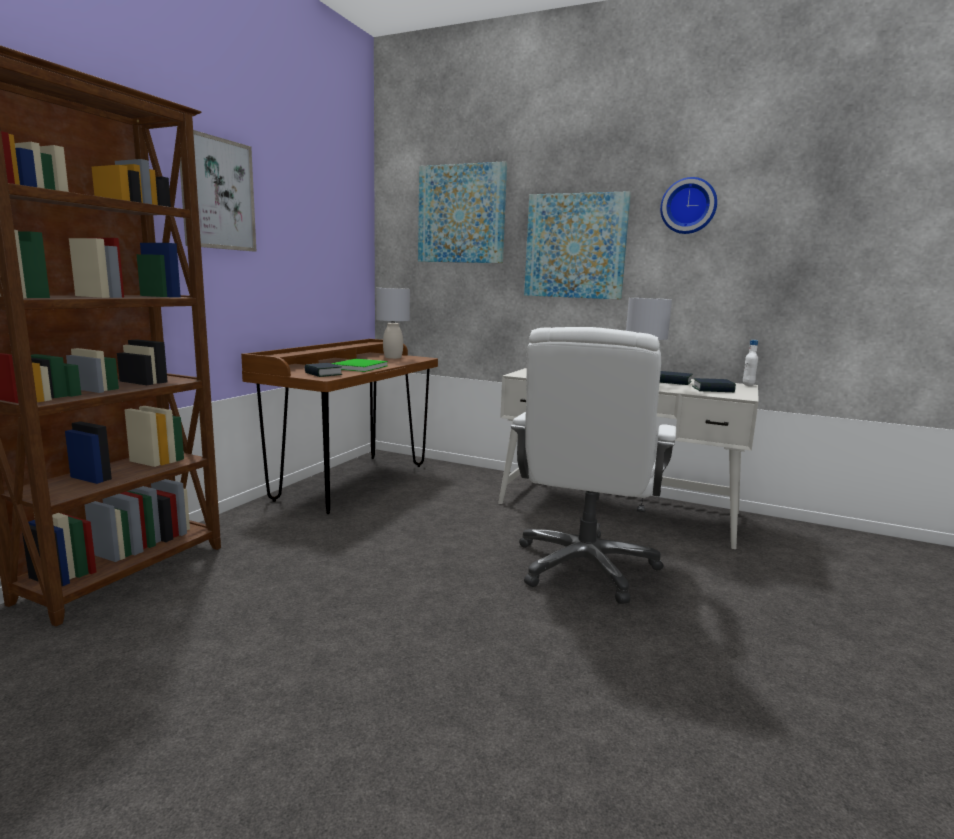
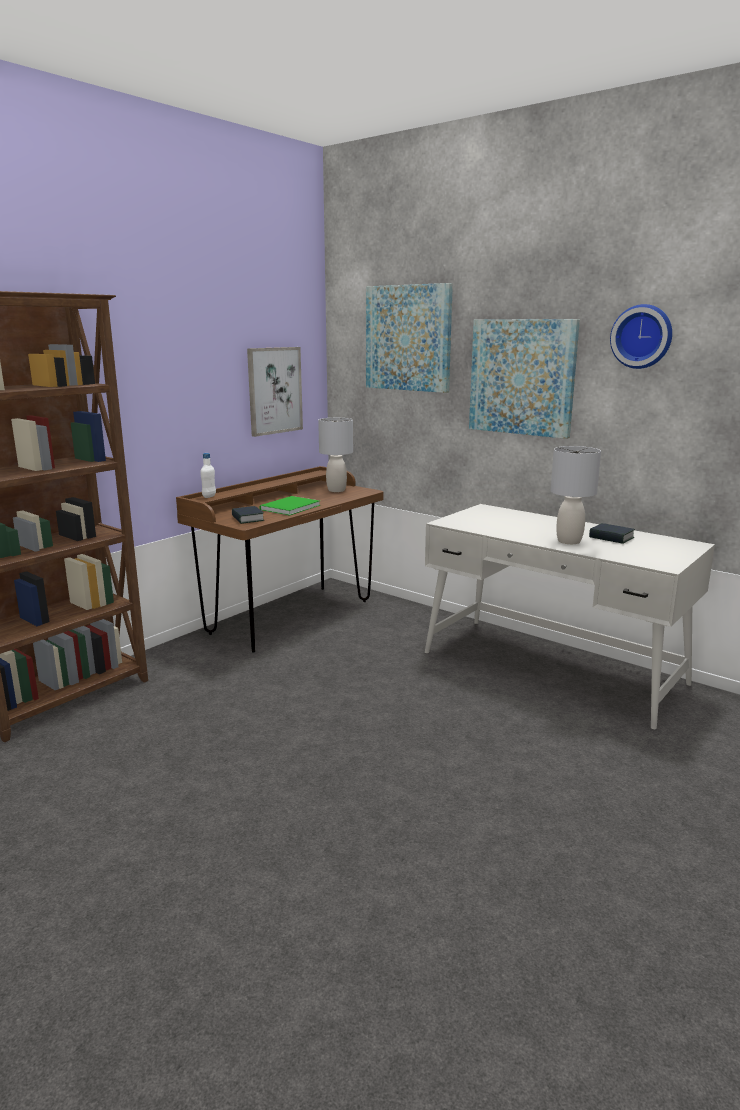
camera: 15 degrees right, 5 degrees up
(217, 194) = (148, 350): picture -> picture (274, 390)
(585, 567) = (474, 733): white office chair -> none
(713, 390) = (645, 552): book -> none
(748, 385) = (700, 545): white bottle -> white bottle (209, 496)

